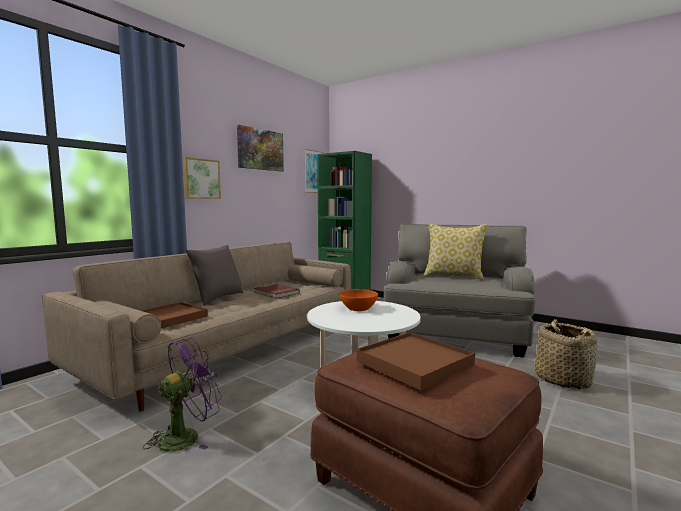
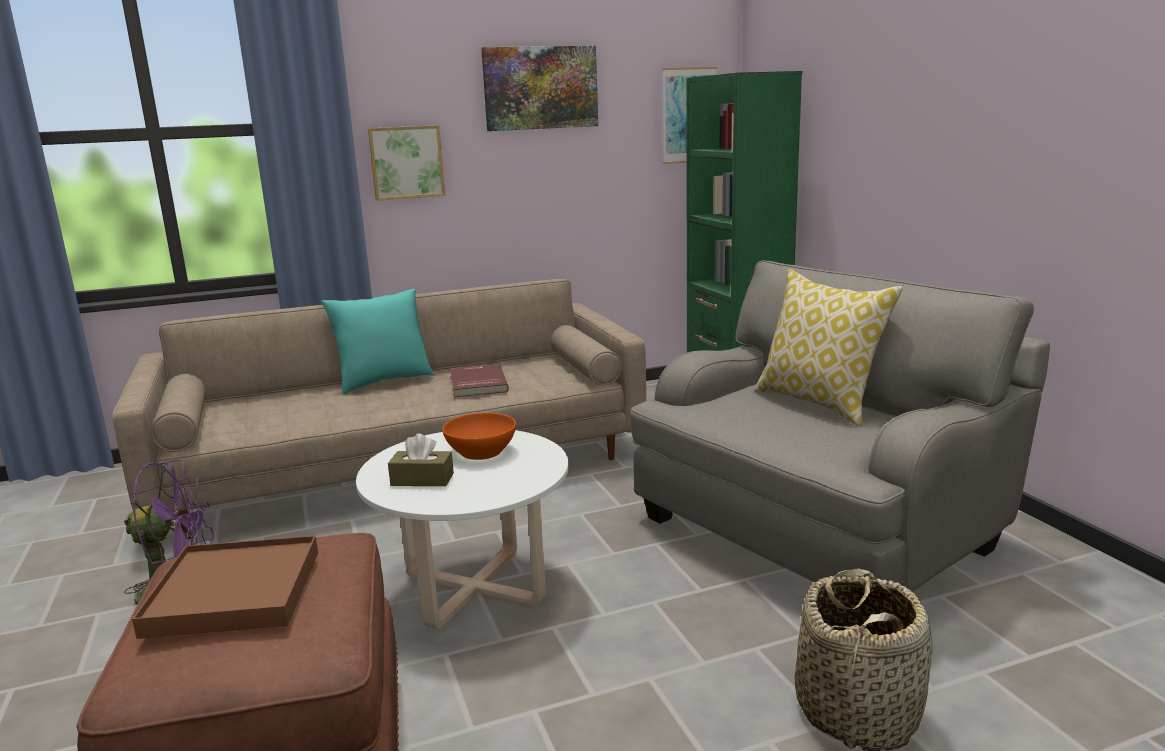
camera: 35 degrees right, 10 degrees up
(172, 317) = (267, 411): brown tray -> none
(217, 298) = (384, 381): grey pillow -> turquoise pillow
(358, 320) = (422, 479): none -> brown tissue box

